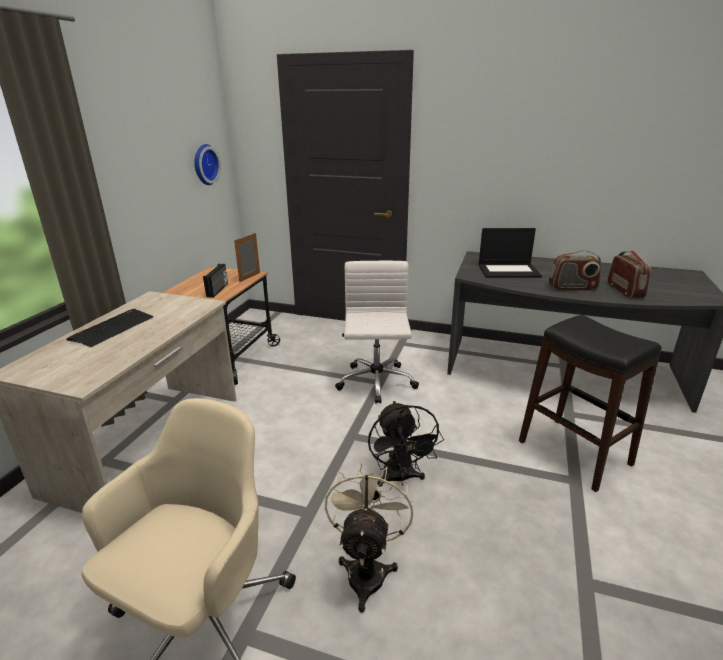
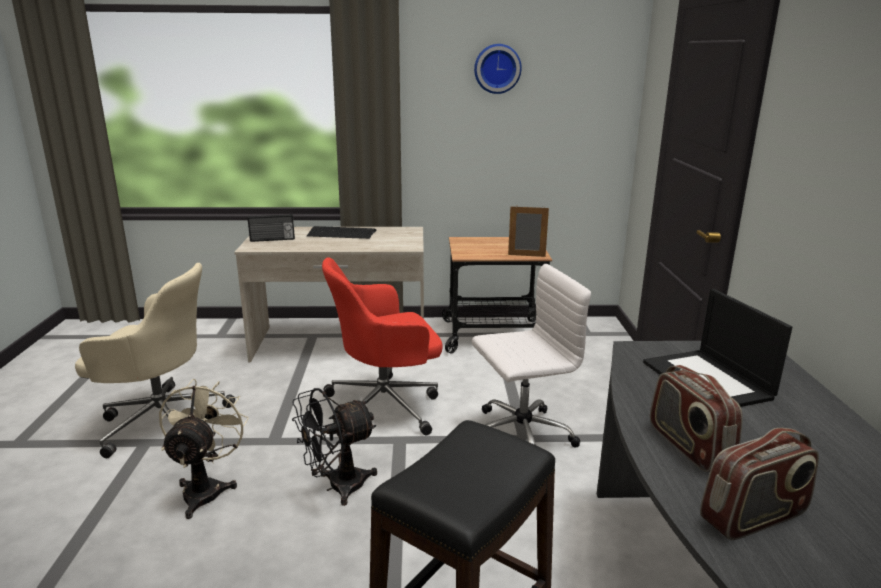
camera: 70 degrees right, 5 degrees down
(204, 164) = (575, 125): wall clock -> wall clock (497, 69)
(218, 290) = (478, 252): radio -> radio (272, 239)
(296, 434) = (385, 406): none -> red office chair
(367, 569) = (206, 488): beige fan -> beige fan turned 75 degrees counterclockwise

